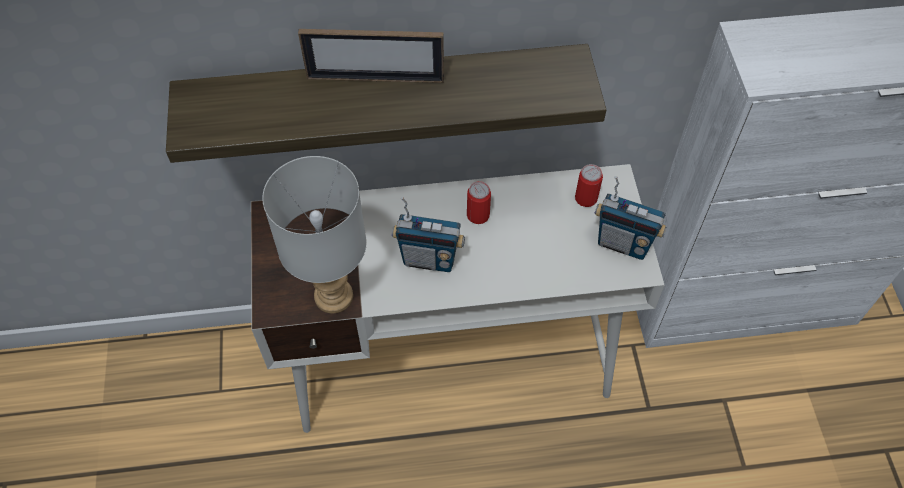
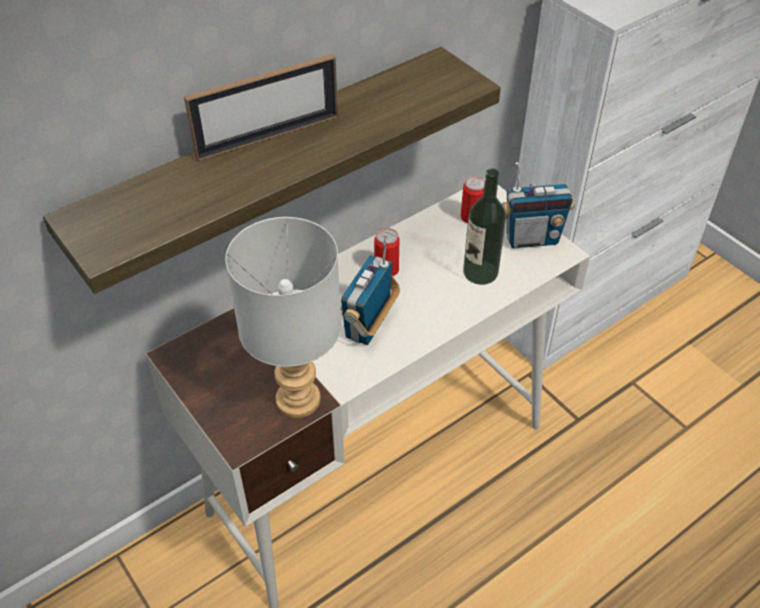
camera: 30 degrees left, 10 degrees down
(429, 259) = (369, 325): radio -> radio turned 135 degrees clockwise
(554, 255) = (480, 272): none -> bottle

